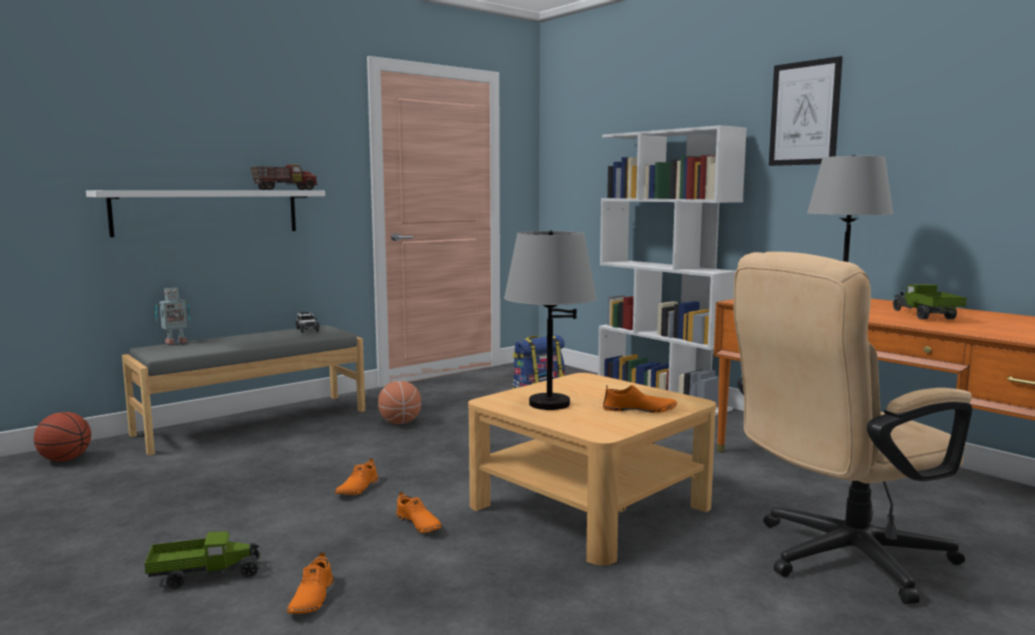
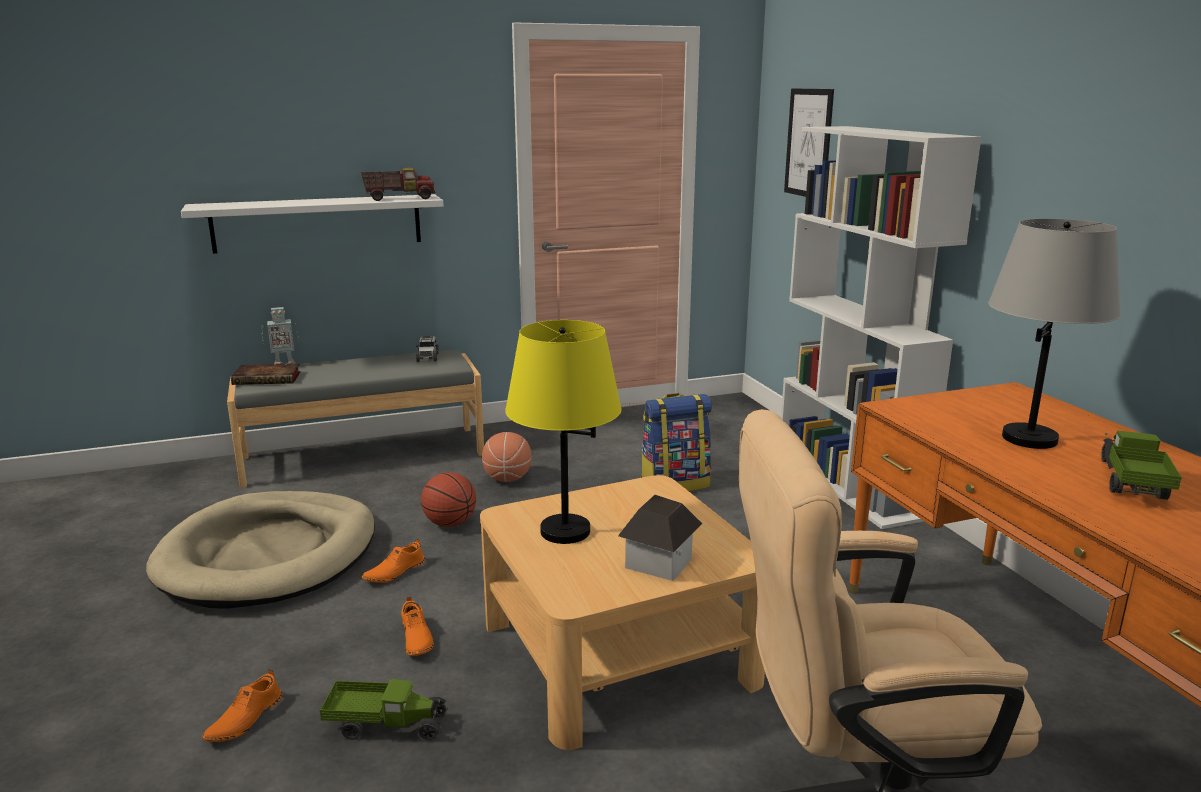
camera: 20 degrees right, 10 degrees up
(65, 460) = (168, 481): basketball -> basketball (450, 523)
(171, 350) = (269, 378): none -> book
(205, 575) = (178, 663): toy truck -> toy truck (386, 725)
(225, 494) = (269, 555): none -> beige dog bed
(549, 404) = (564, 532): grey table lamp -> yellow table lamp
(639, 410) = (659, 563): orange shoe -> toy house
(804, 113) = (1058, 125): picture -> picture (808, 143)

